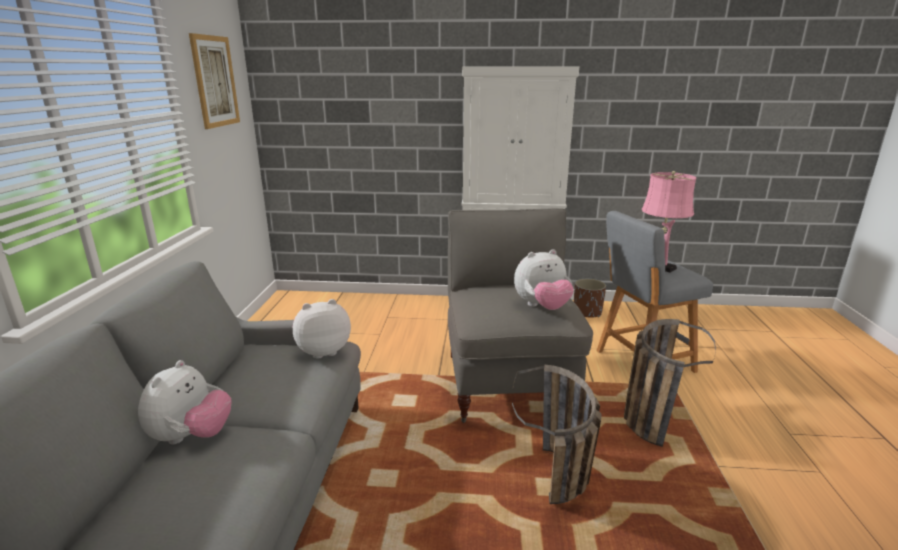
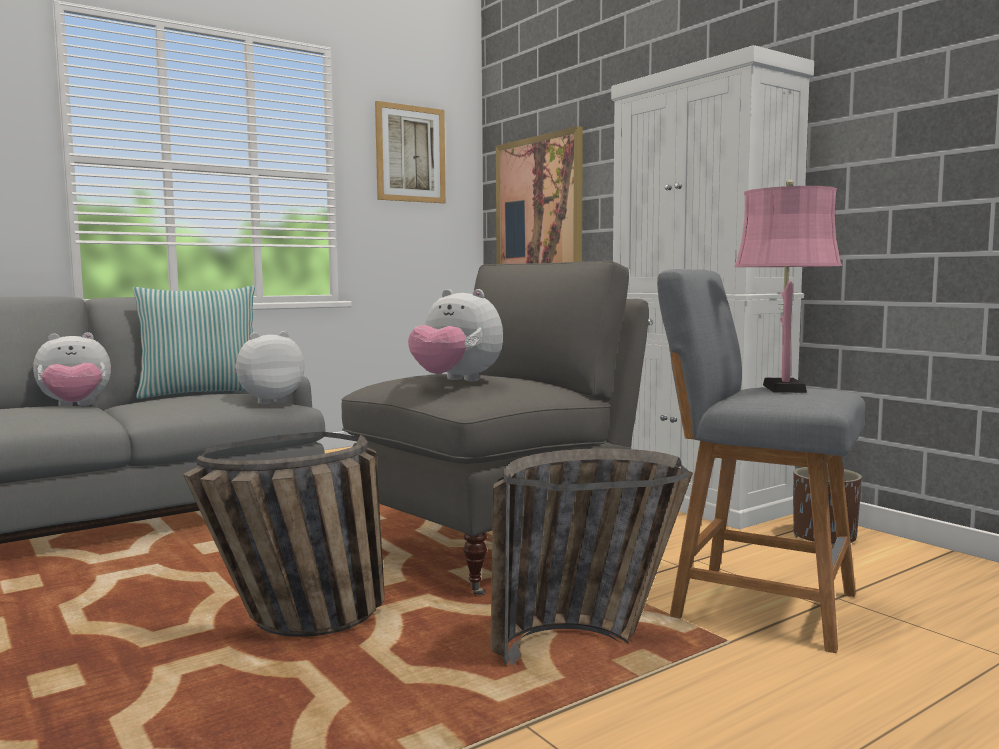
camera: 50 degrees right, 15 degrees down
(240, 366) = (200, 393): none -> pillow
(323, 351) = (269, 401): plush toy -> plush toy turned 60 degrees counterclockwise
(329, 124) = (539, 204): none -> picture

